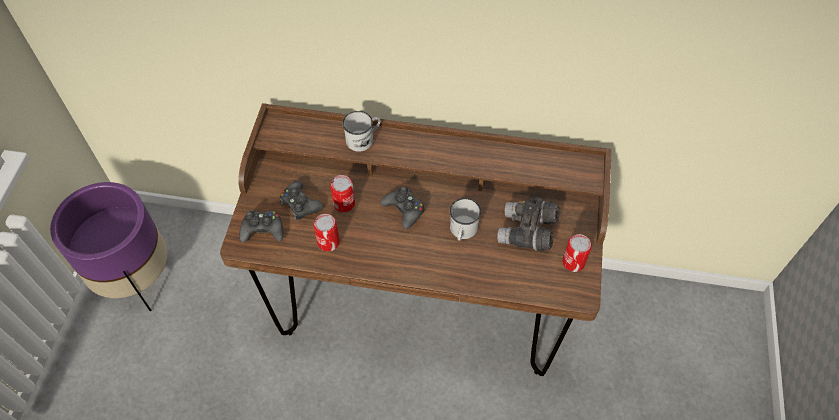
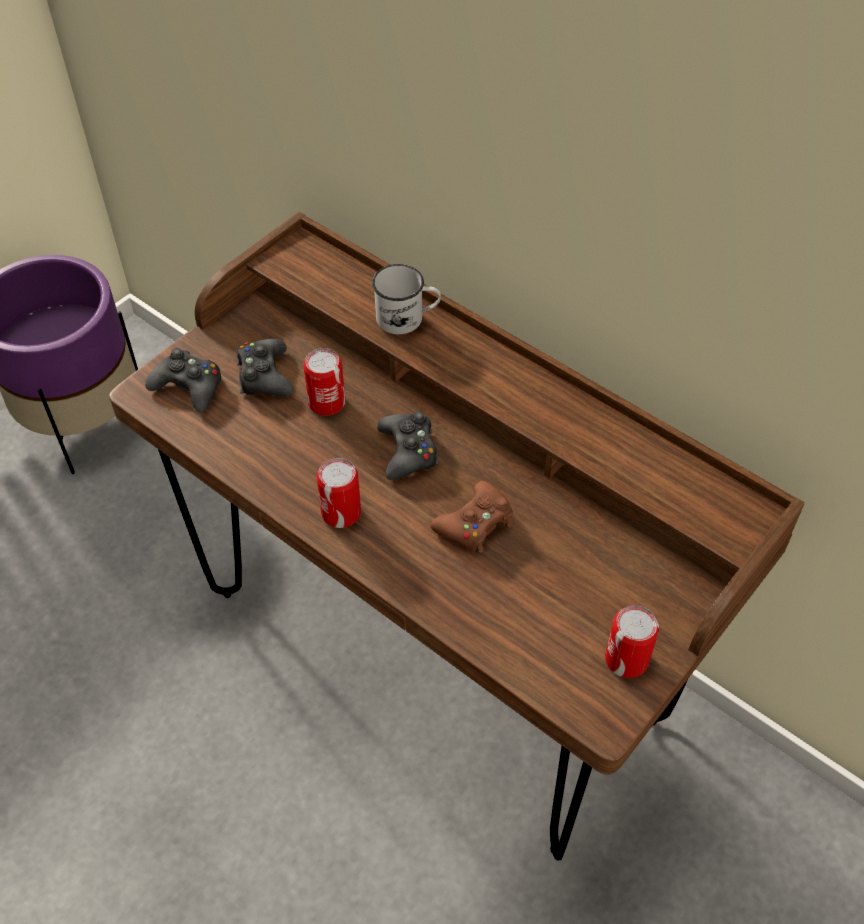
camera: 30 degrees right, 5 degrees down
(328, 242) = (265, 445): can -> can (341, 512)
(462, 231) = (475, 524): white mug -> brown game controller
(527, 232) = (579, 575): grey binoculars -> none

